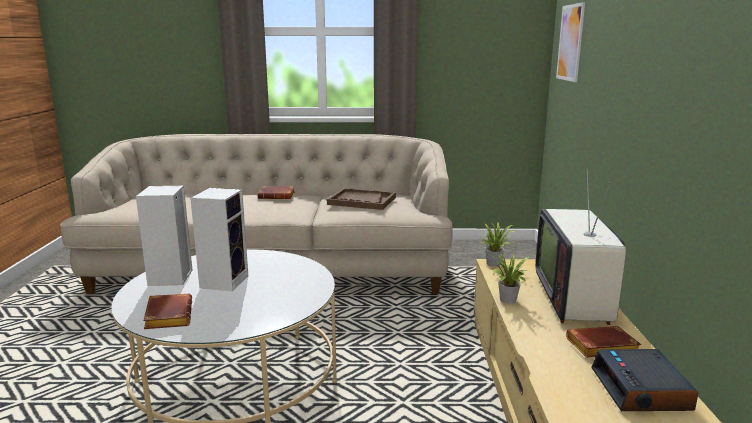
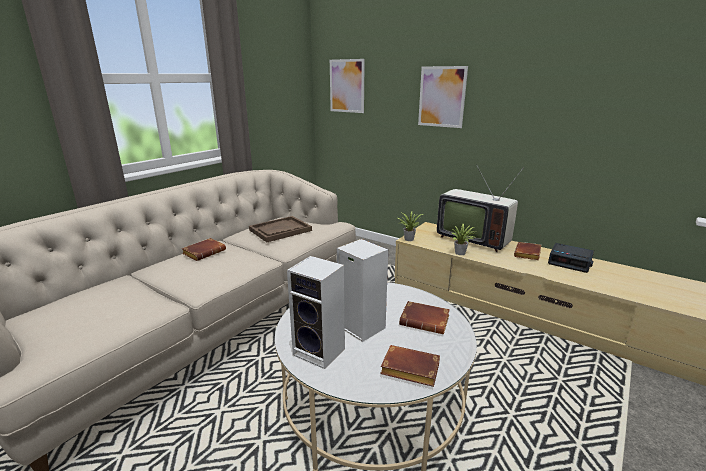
camera: 55 degrees left, 5 degrees up
(264, 305) = (426, 321): none -> brown book
(634, 58) = (442, 97): none -> picture

